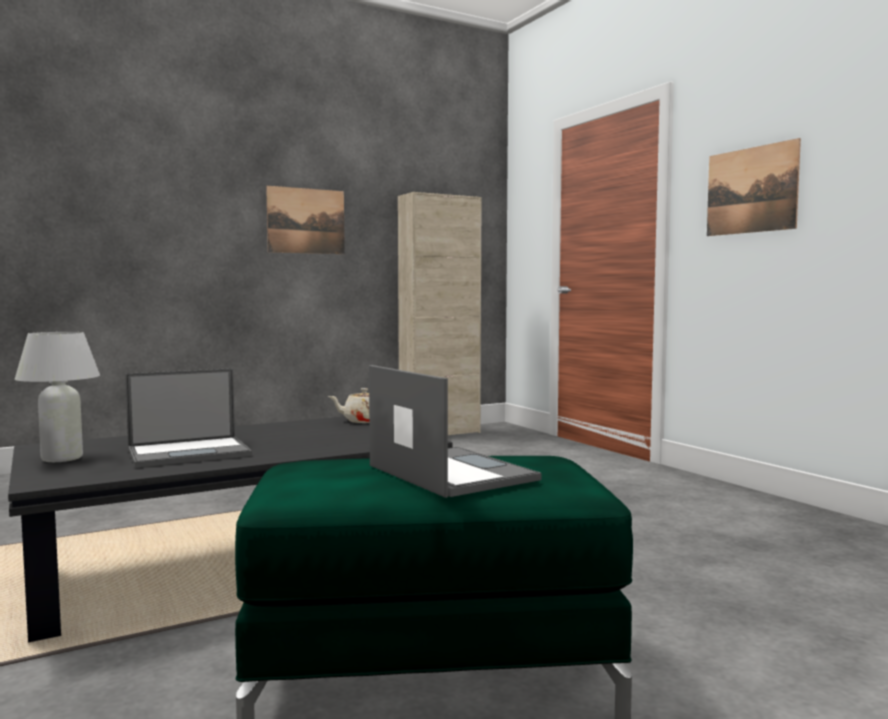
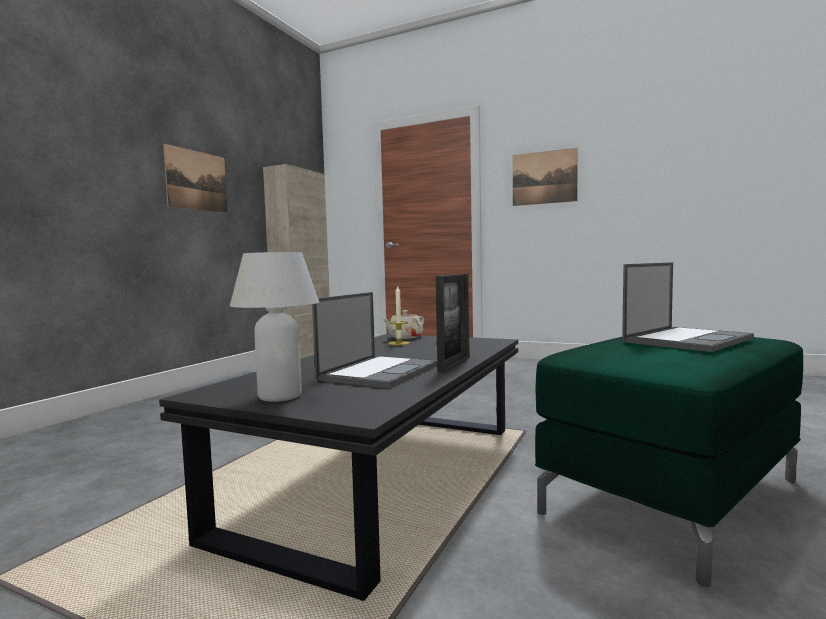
camera: 35 degrees left, 0 degrees up
(267, 457) = (454, 364): none -> picture frame
(328, 427) = (399, 343): none -> candle
(449, 472) = (687, 340): laptop -> laptop turned 120 degrees clockwise

